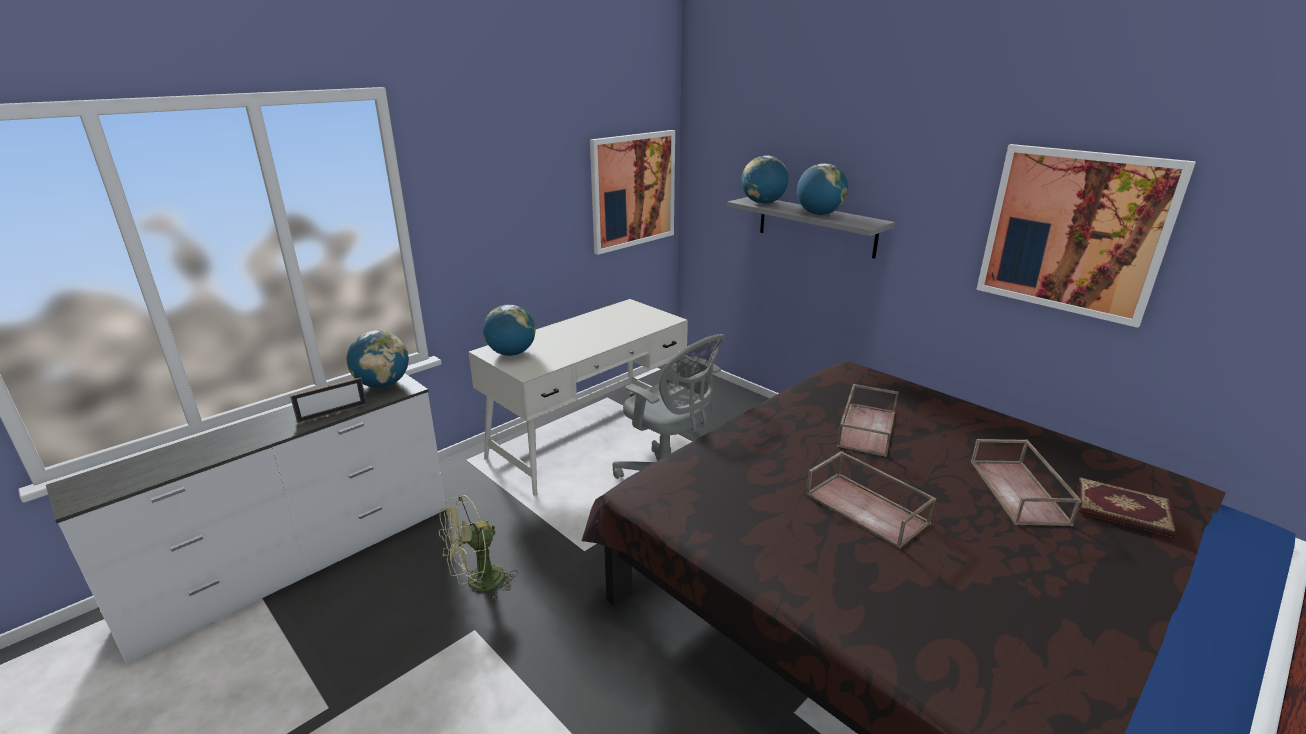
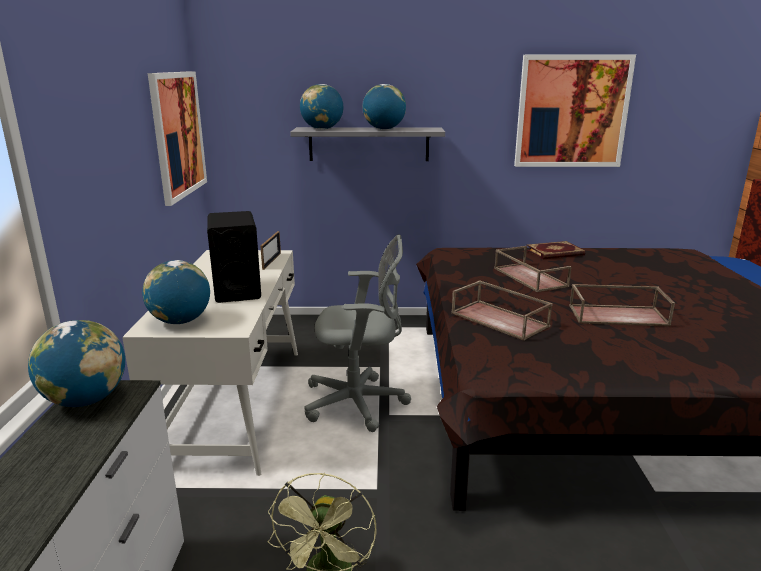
camera: 45 degrees left, 5 degrees down
(332, 413) = (77, 455): picture frame -> picture frame (271, 261)
(584, 342) = (237, 290): none -> black speaker
(1020, 492) = (650, 278): brown tray -> brown tray (500, 319)
(1122, 511) = (692, 269): book -> book (555, 253)

